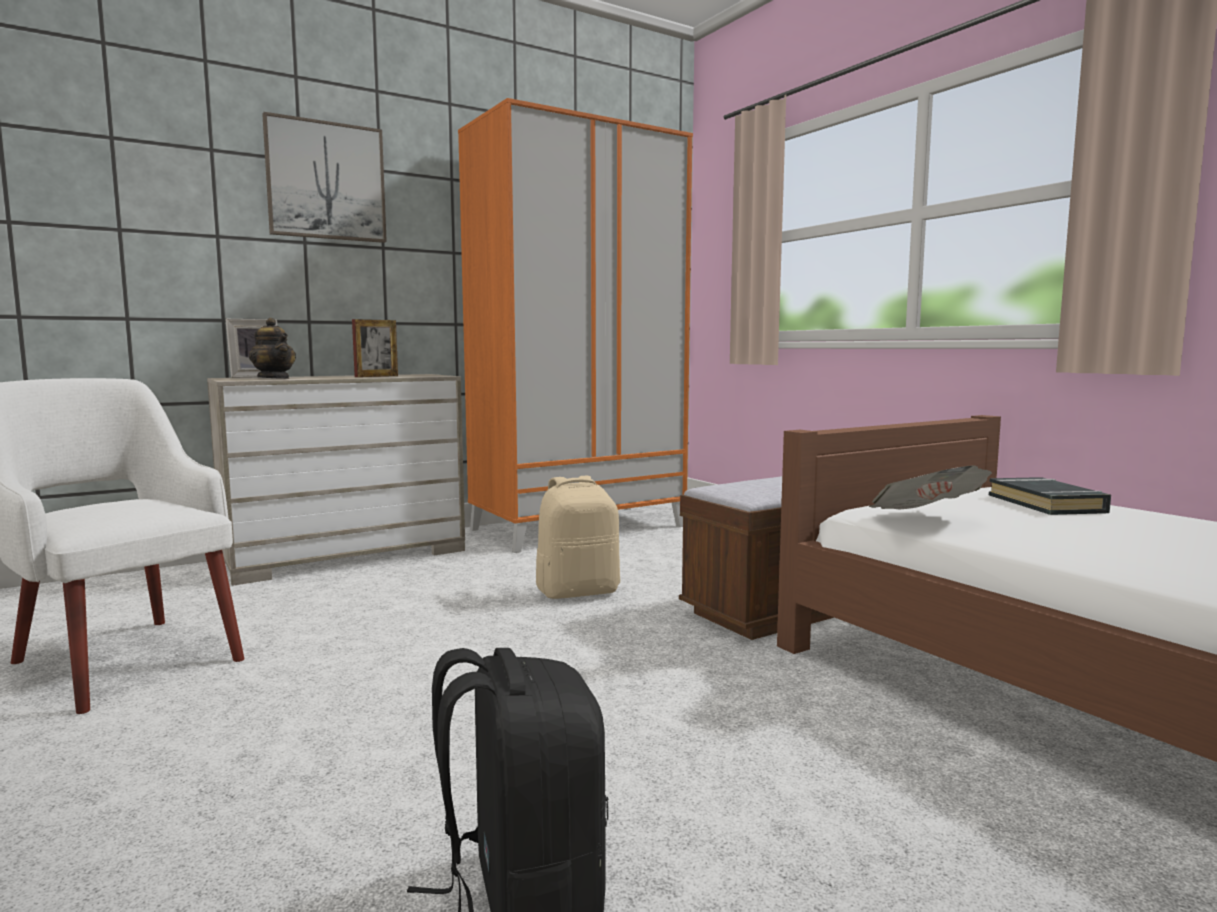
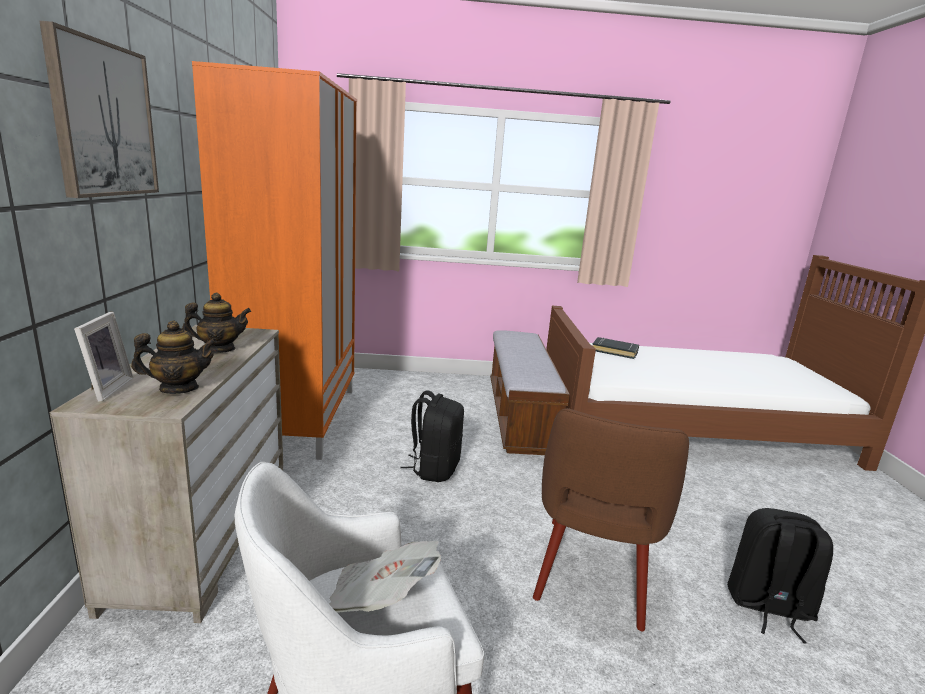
camera: 60 degrees left, 10 degrees up
(376, 376) = (219, 349): picture frame -> teapot
(453, 716) = (592, 573): none -> brown armchair
(578, 591) = (434, 469): beige backpack -> black backpack
(926, 520) = (628, 377): newspaper -> newspaper (380, 599)

